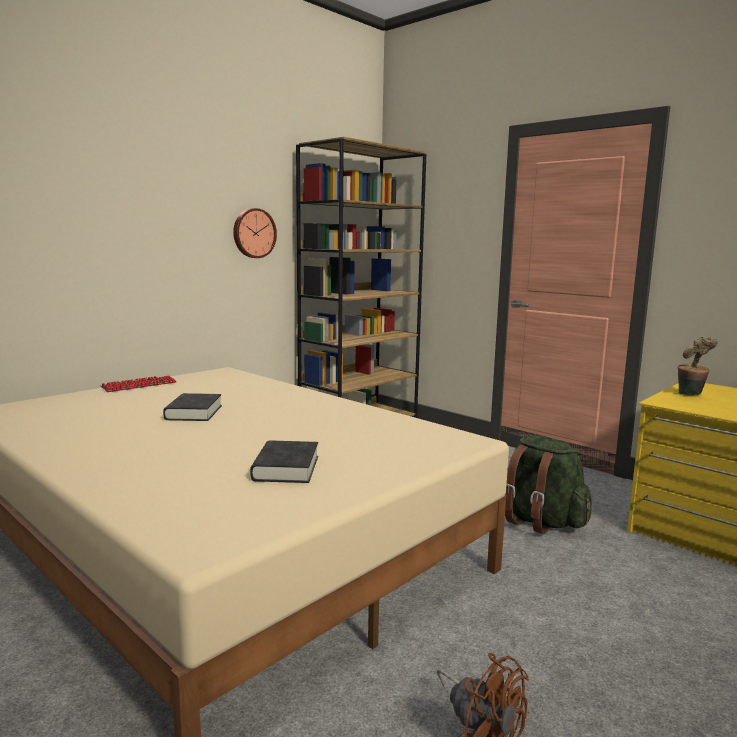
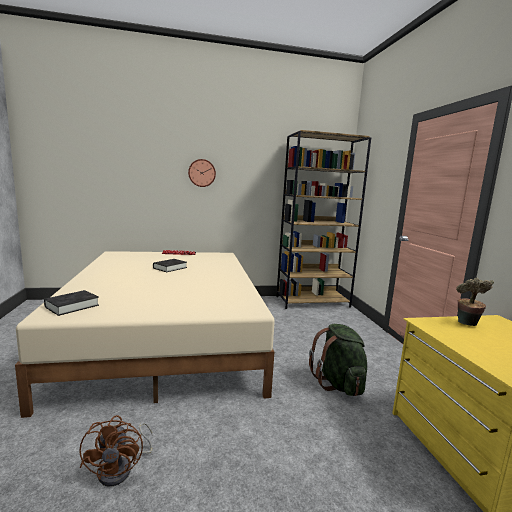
camera: 35 degrees right, 0 degrees up
(253, 233) = (257, 184): wall clock -> wall clock (202, 173)
(286, 468) = (144, 298): black book -> black book (72, 306)

